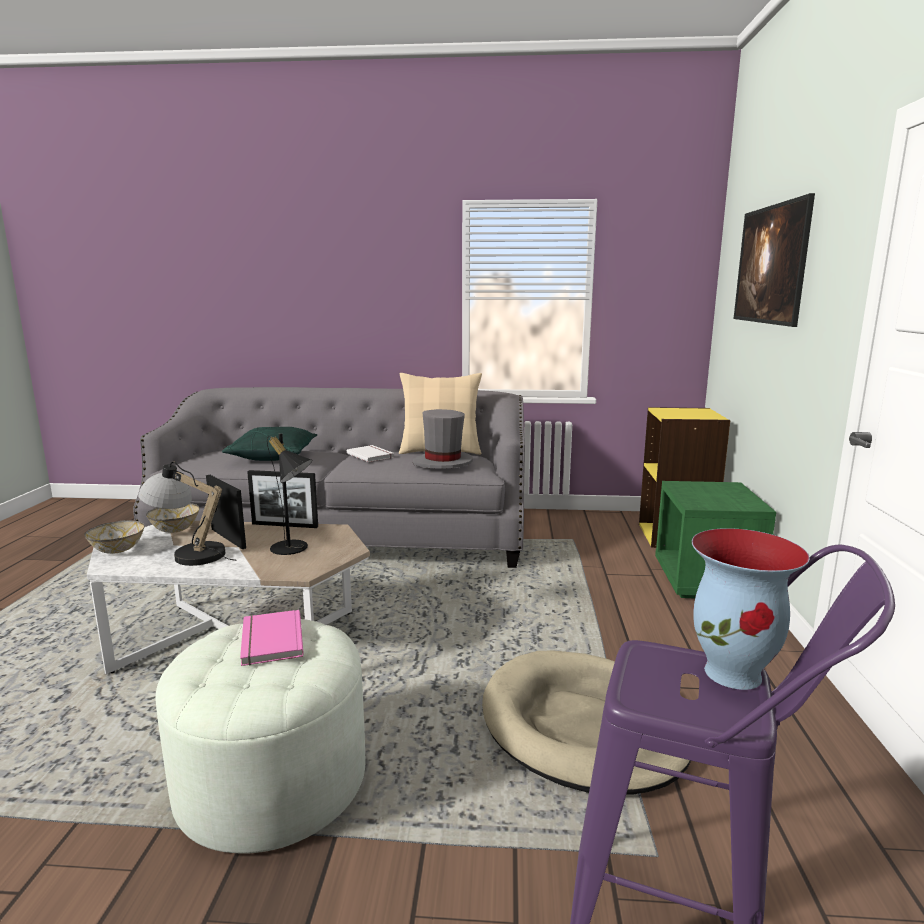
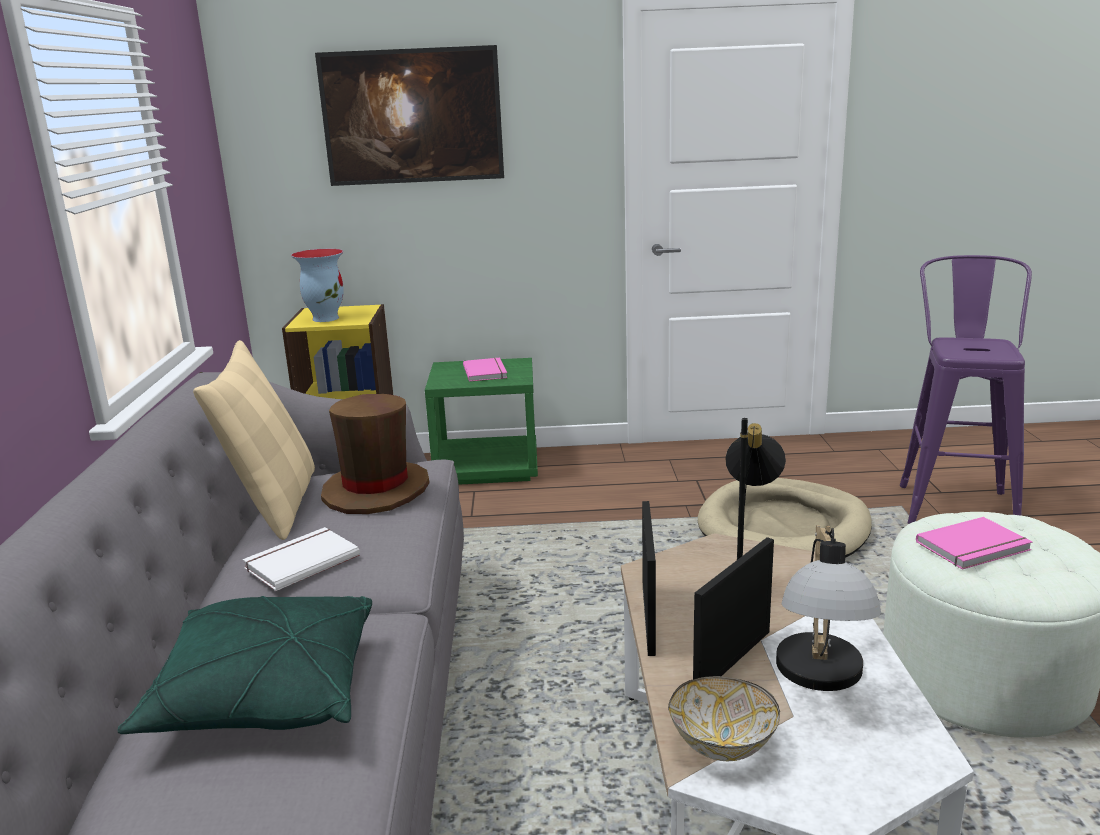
camera: 95 degrees left, 5 degrees up
(117, 550) = (862, 782): bowl -> none
(442, 463) = (376, 490): grey hat -> brown hat
(717, 496) = (486, 372): none -> pink book
(734, 673) = (953, 341): vase -> vase (325, 318)

